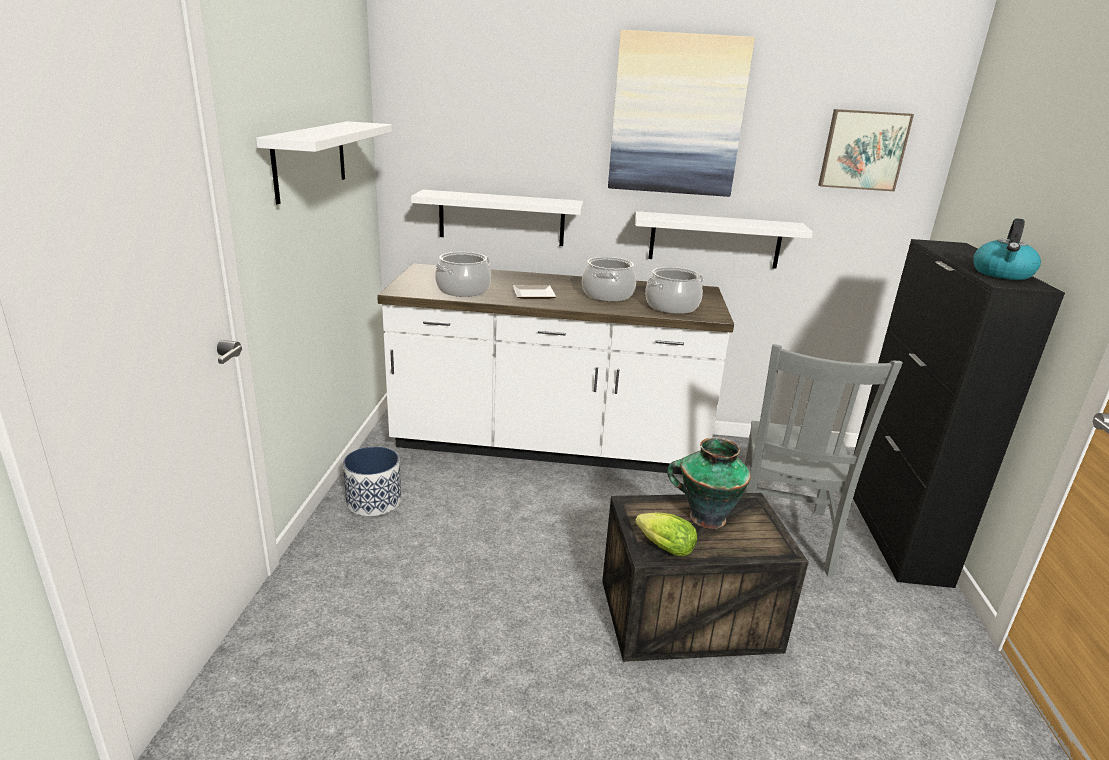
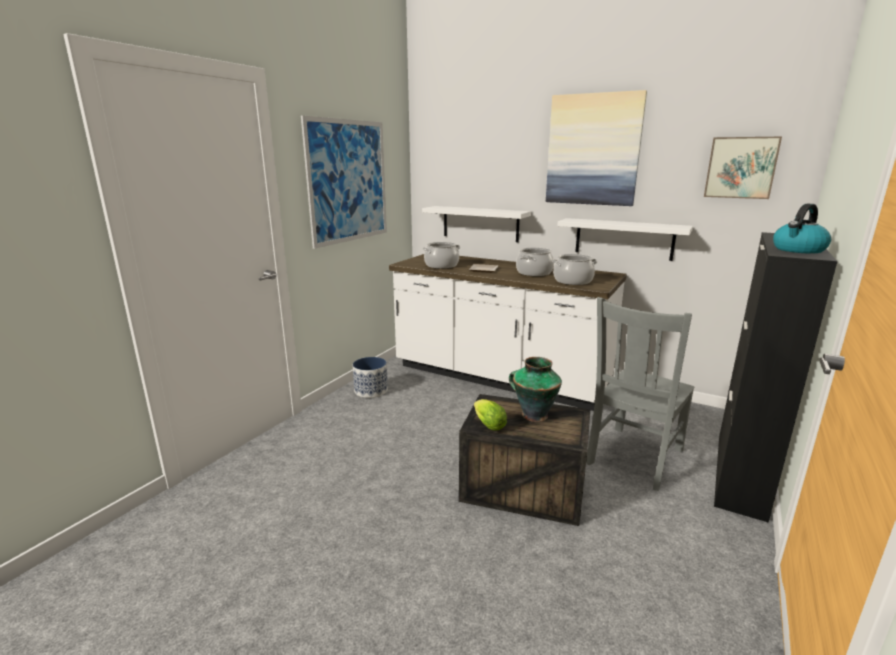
camera: 25 degrees right, 5 degrees down
(310, 159) = (348, 181): white shelf -> picture

